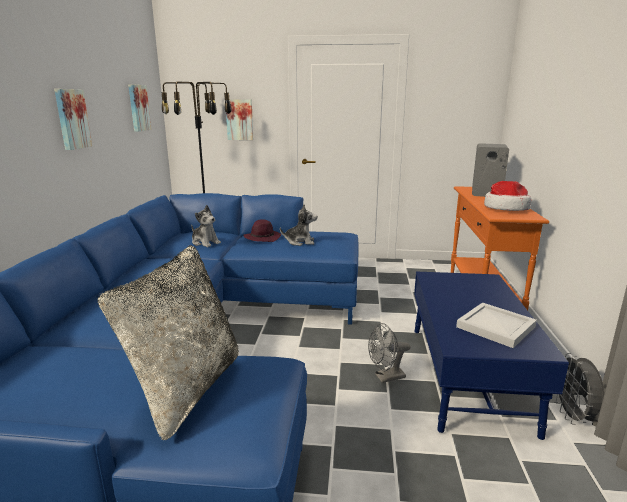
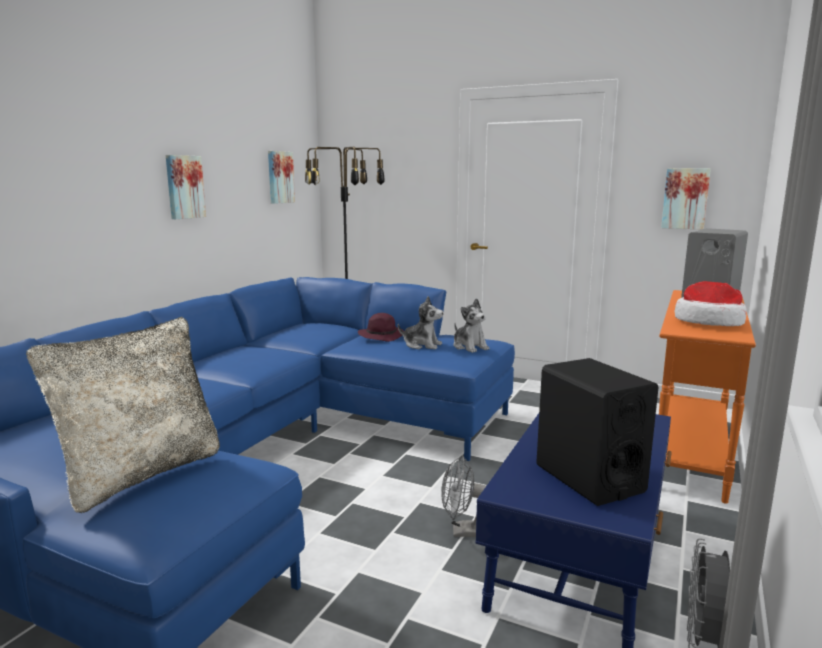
camera: 20 degrees right, 5 degrees down
(205, 242) = (313, 335): plush toy -> plush toy (470, 347)
(240, 119) = (400, 192): picture -> picture (685, 198)
(495, 326) = (588, 478): white tray -> black speaker

